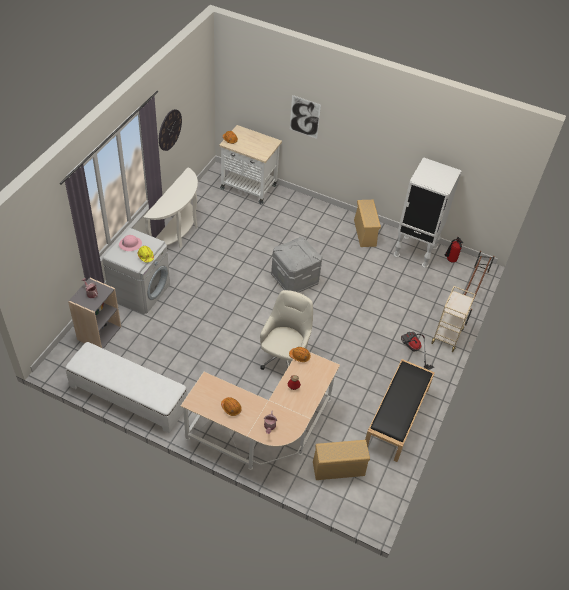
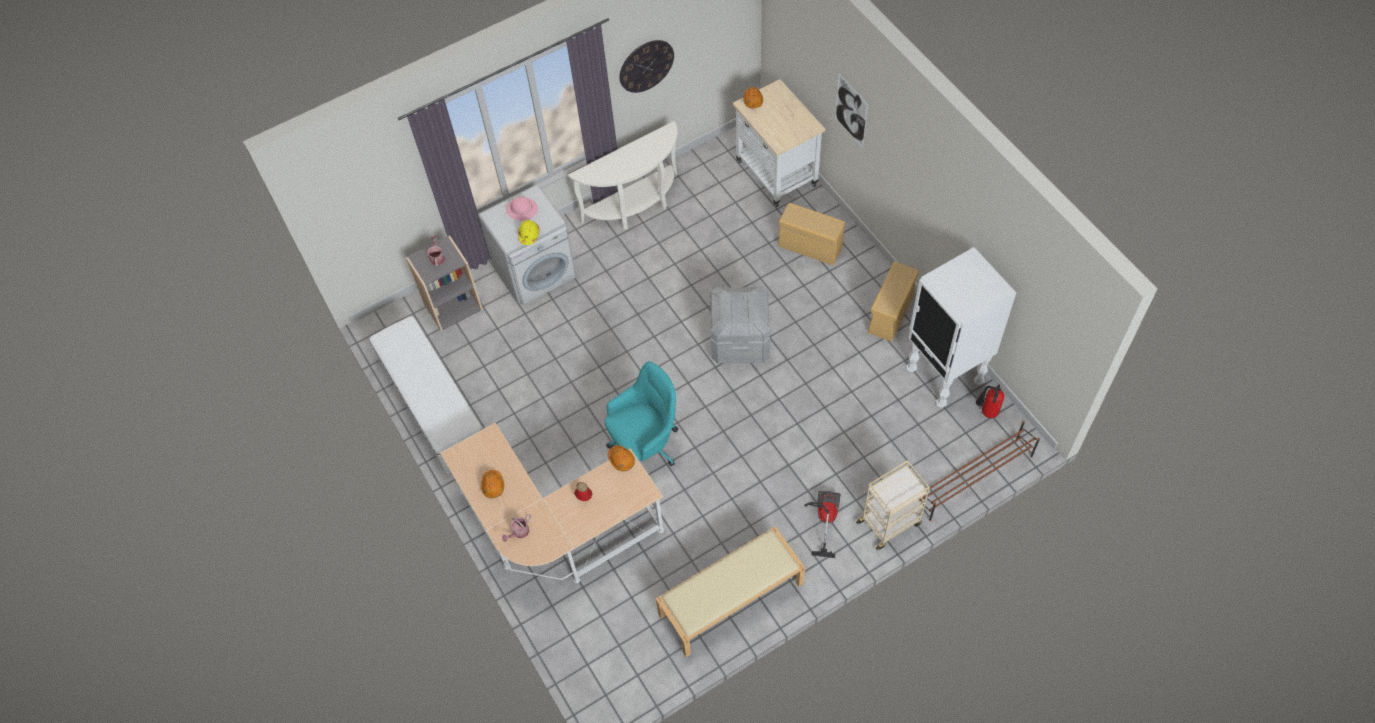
camera: 40 degrees right, 10 degrees up
(284, 359) = (645, 447): beige office chair -> turquoise office chair
(337, 469) = (607, 624): beige storage box -> beige storage box (809, 246)
(397, 417) = (730, 600): black bench -> beige bench

